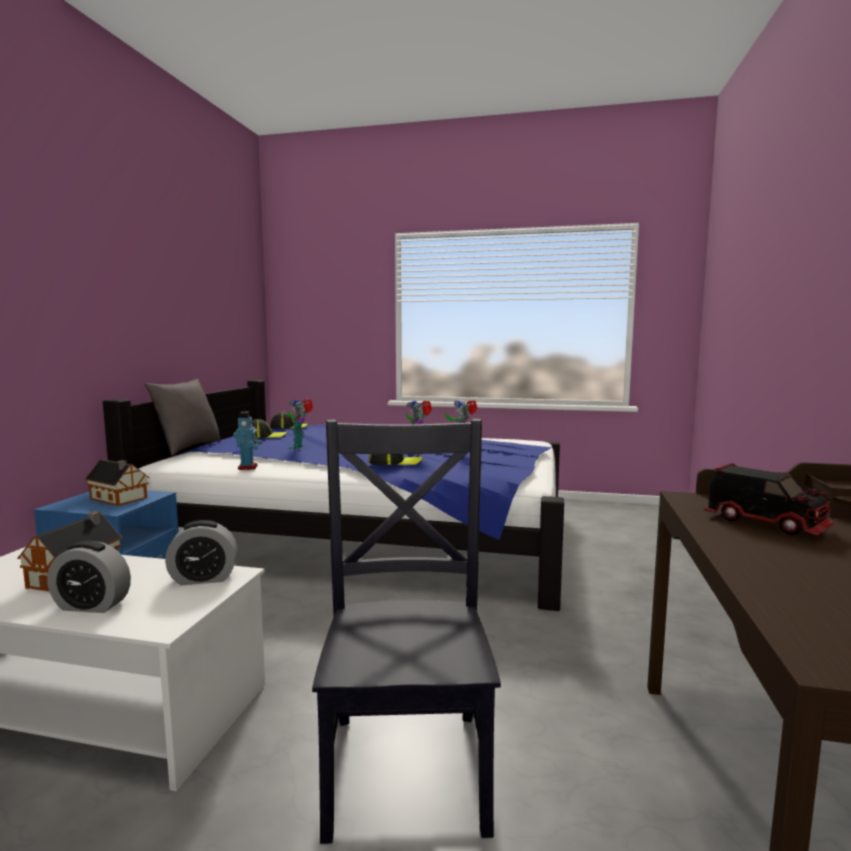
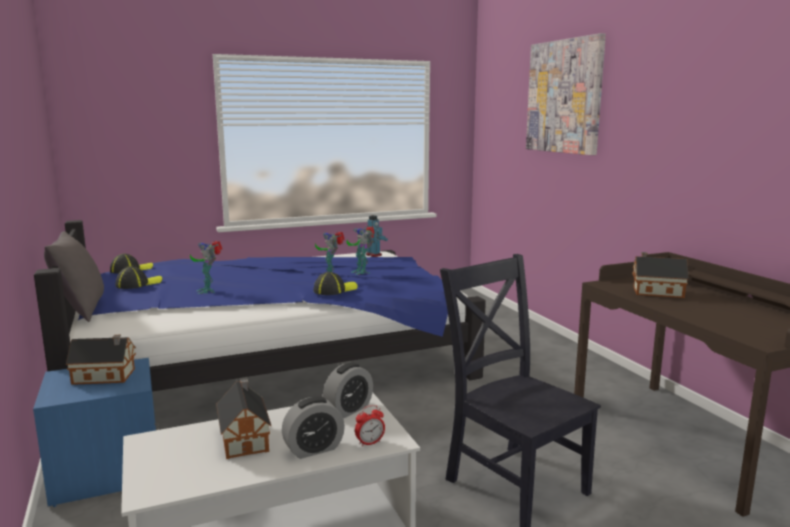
camera: 35 degrees left, 5 degrees up
(142, 619) = (370, 443): none -> alarm clock
(248, 467) = (202, 318): toy robot -> toy robot (374, 255)
(766, 523) = (655, 292): toy truck -> toy house
(774, 233) = (564, 96): none -> picture

